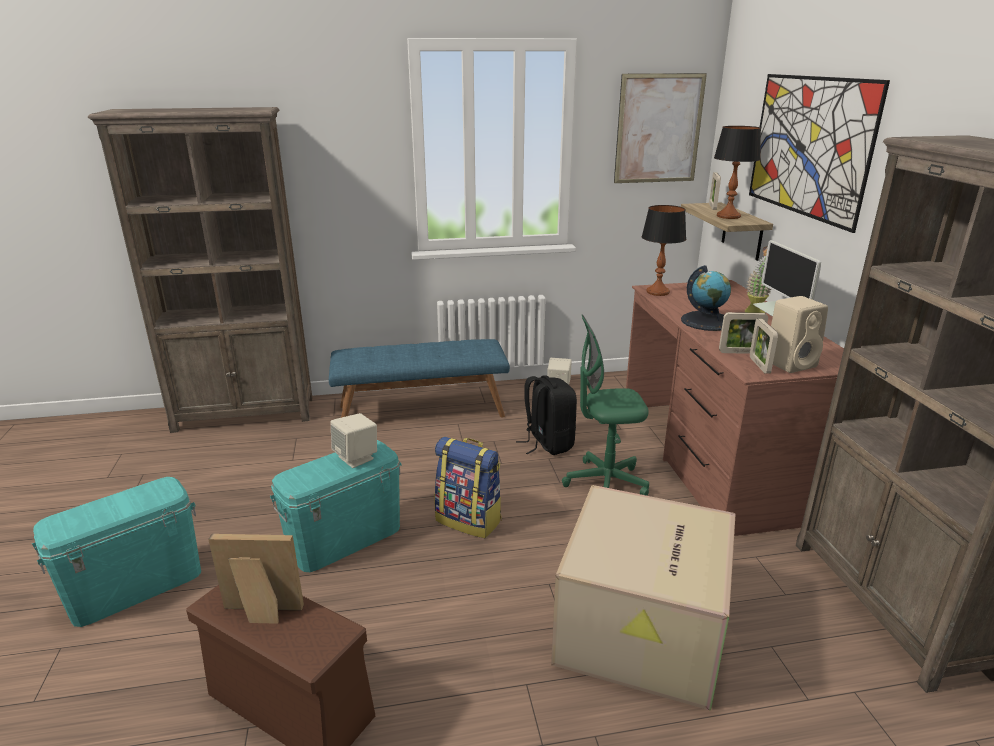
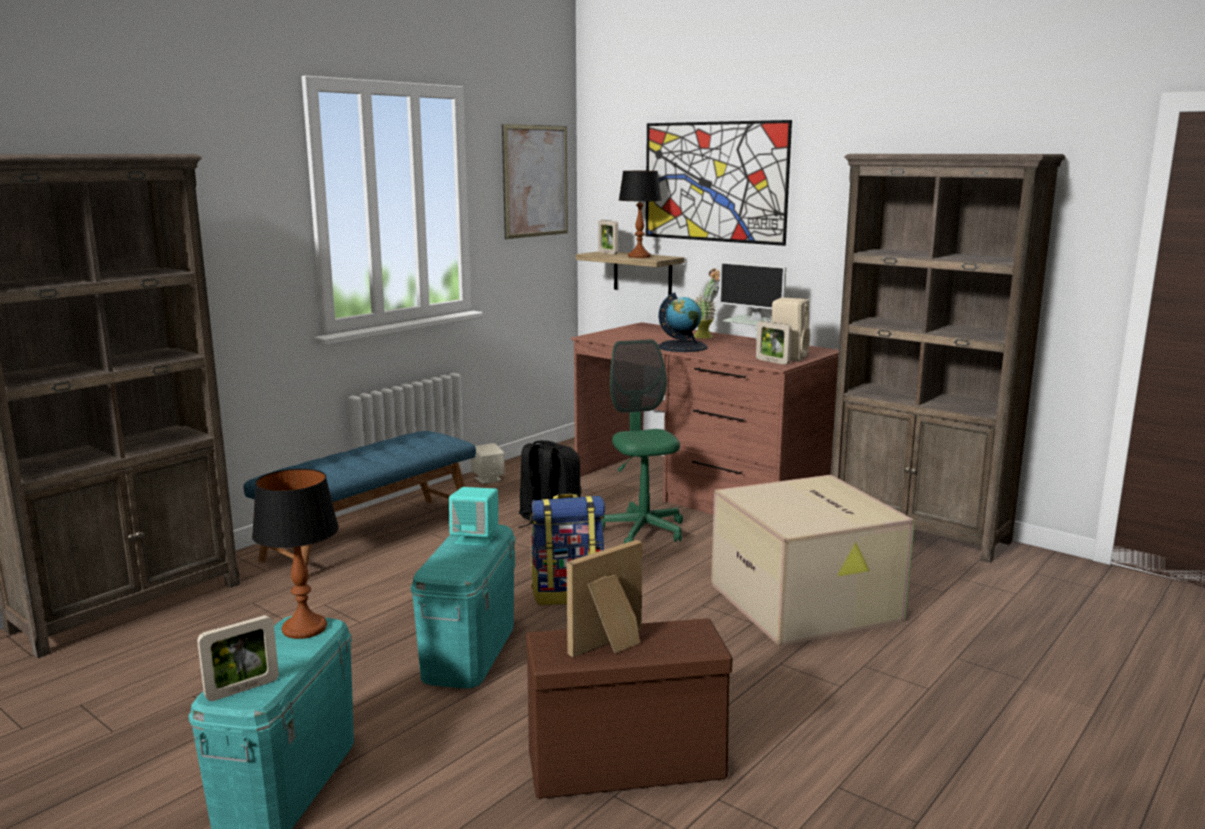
camera: 40 degrees left, 10 degrees down
(356, 458) = (476, 538): beige speaker -> turquoise speaker
(605, 483) = (643, 531): green office chair -> green office chair turned 120 degrees clockwise
(657, 292) = (603, 337): table lamp -> table lamp (304, 629)
(739, 352) = (744, 358): picture frame -> picture frame (242, 689)

